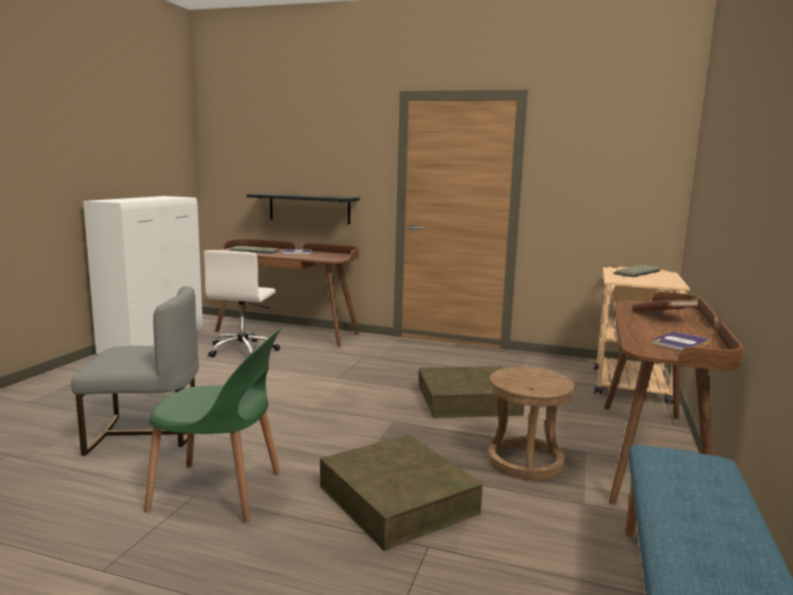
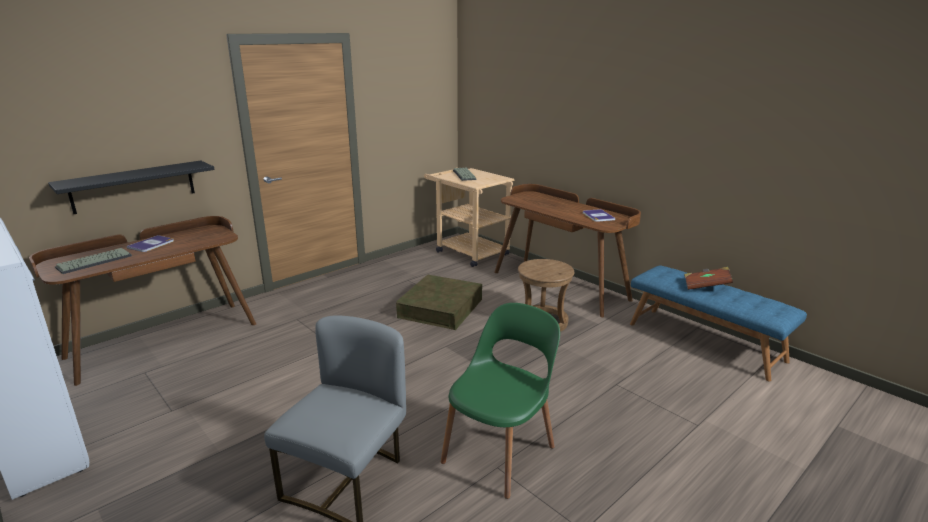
camera: 60 degrees left, 10 degrees up
(243, 350) = (180, 379): white office chair -> none
(397, 499) = (559, 379): brown storage box -> none
(664, 317) = (546, 202): brown book -> brown book (706, 286)

